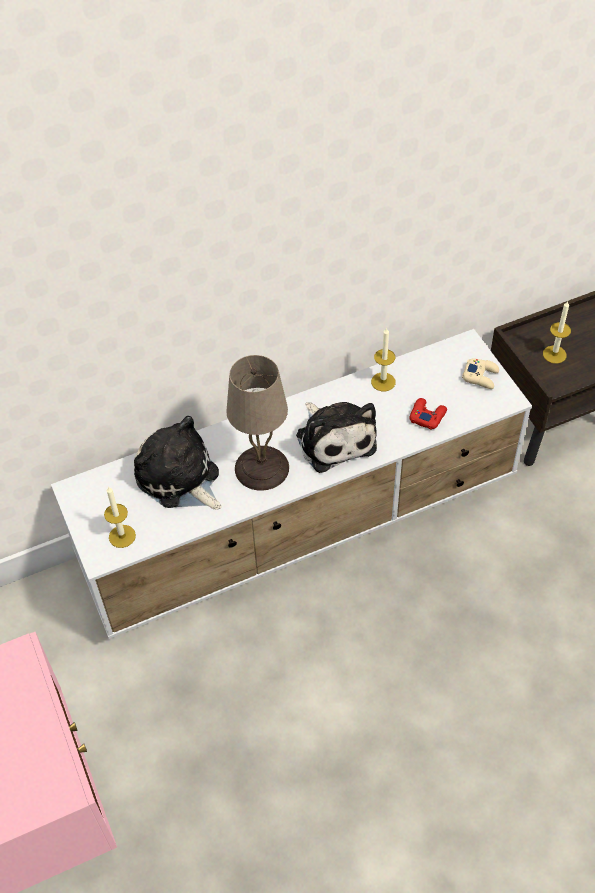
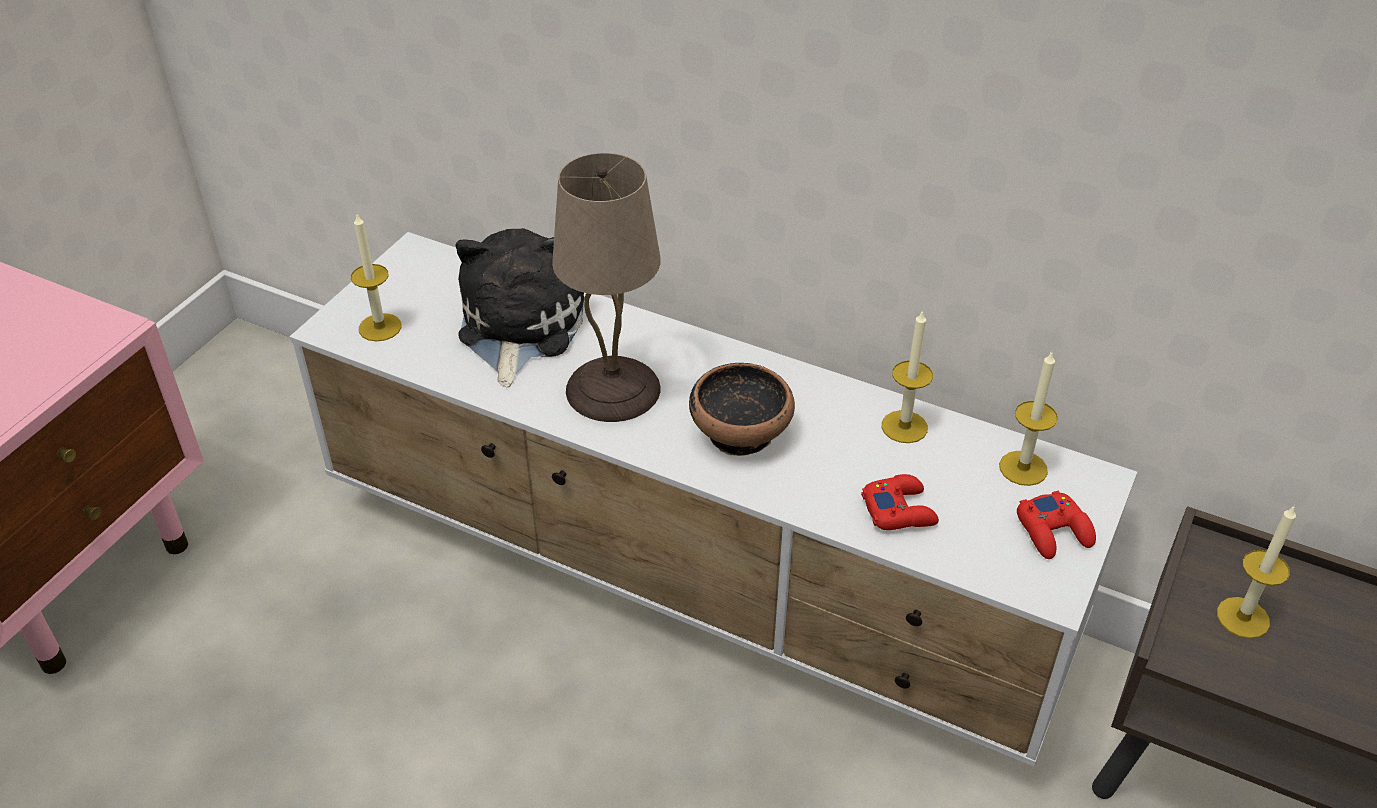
camera: 50 degrees right, 10 degrees down
(334, 439) = (741, 433): plush toy -> bowl
(440, 361) = (1023, 468): none -> candle
(480, 376) = (1054, 531): beige game controller -> red game controller

